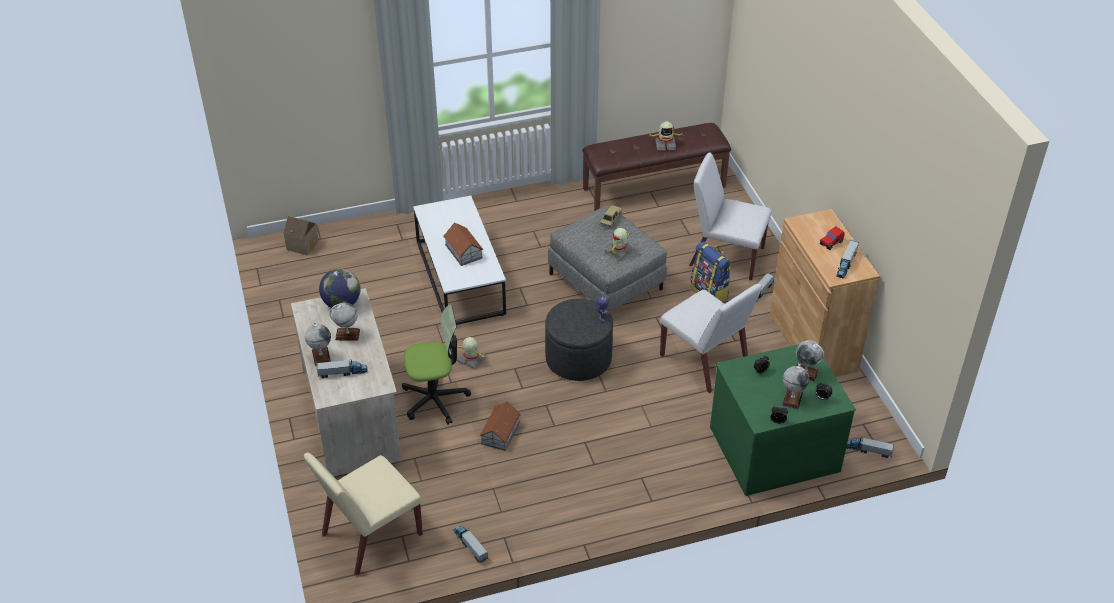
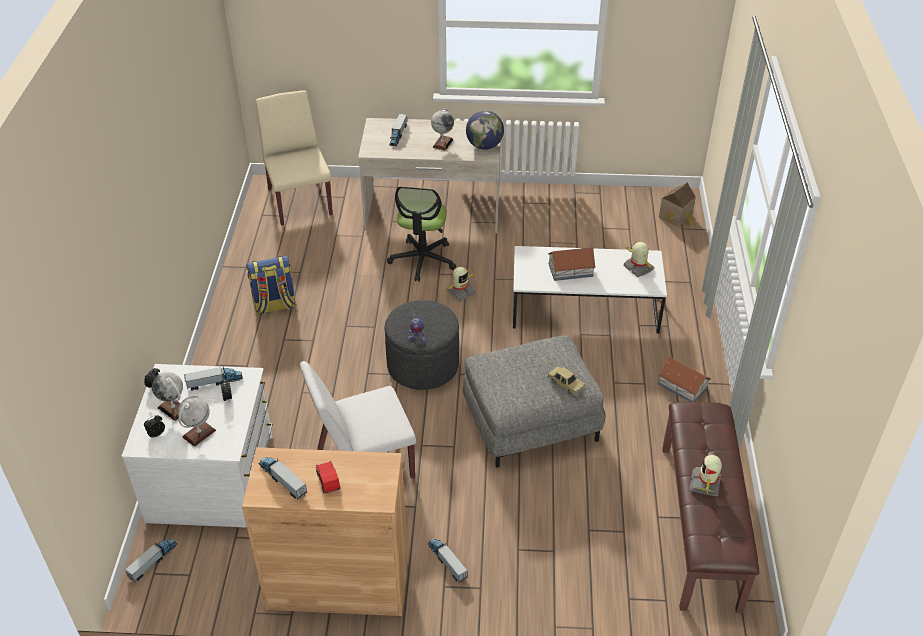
camera: 110 degrees right, 0 degrees up
(321, 356) = (424, 127): globe -> none
(470, 545) = (252, 247): toy truck -> toy truck (214, 382)
(500, 433) = (358, 289): toy house -> toy house (682, 386)
(619, 251) = (505, 375): toy robot -> toy robot (638, 268)
(710, 292) = (471, 511): backpack -> backpack (274, 306)
(725, 256) = (530, 553): white chair -> none
(773, 447) = (213, 478): green dresser -> white dresser

